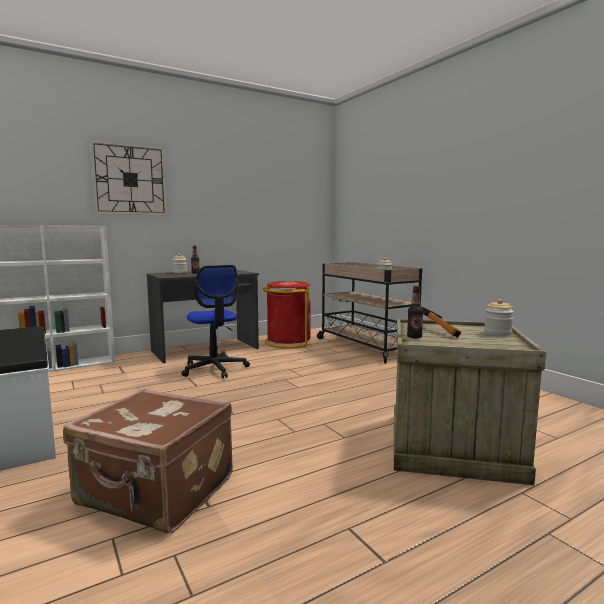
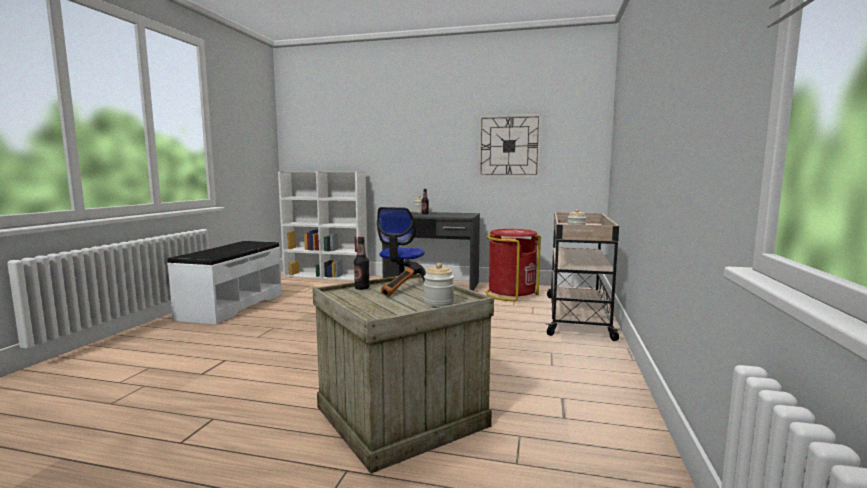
camera: 45 degrees right, 0 degrees up
(130, 179) = (389, 132): wall clock -> wall clock (509, 146)
(156, 493) = (203, 357): brown suitcase -> none

